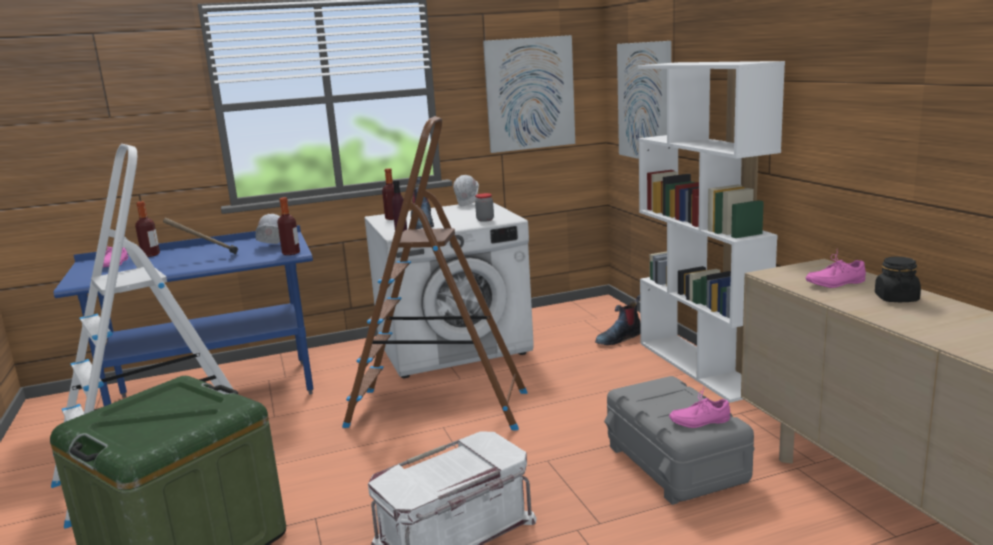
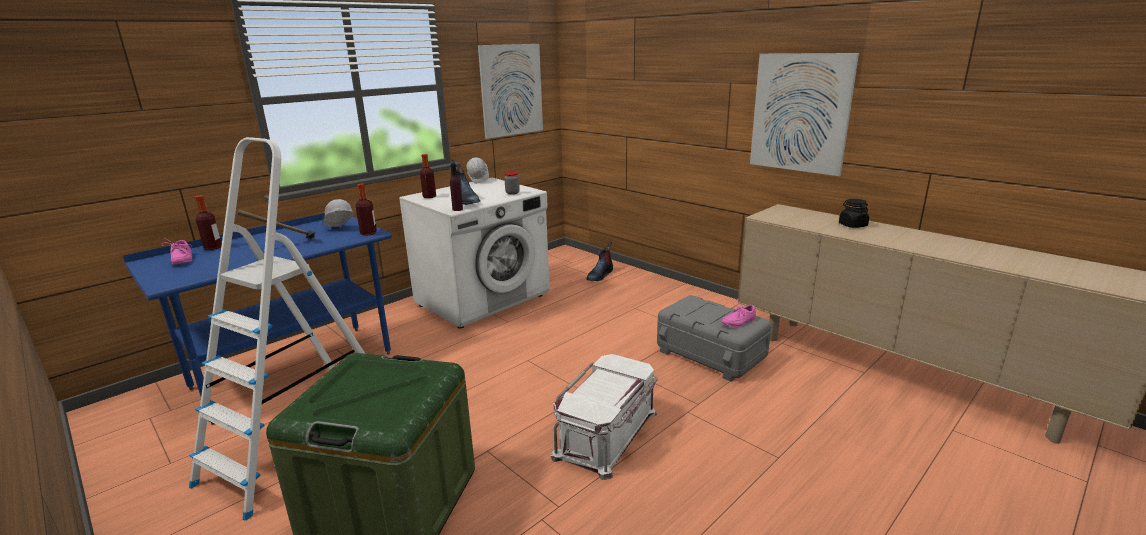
camera: 25 degrees left, 5 degrees up
(436, 409) = (510, 348): brown step ladder -> none
(644, 102) = (604, 97): picture -> picture (800, 113)
(701, 366) = (671, 287): white bookcase -> none
(834, 283) = (806, 219): pink shoe -> none

